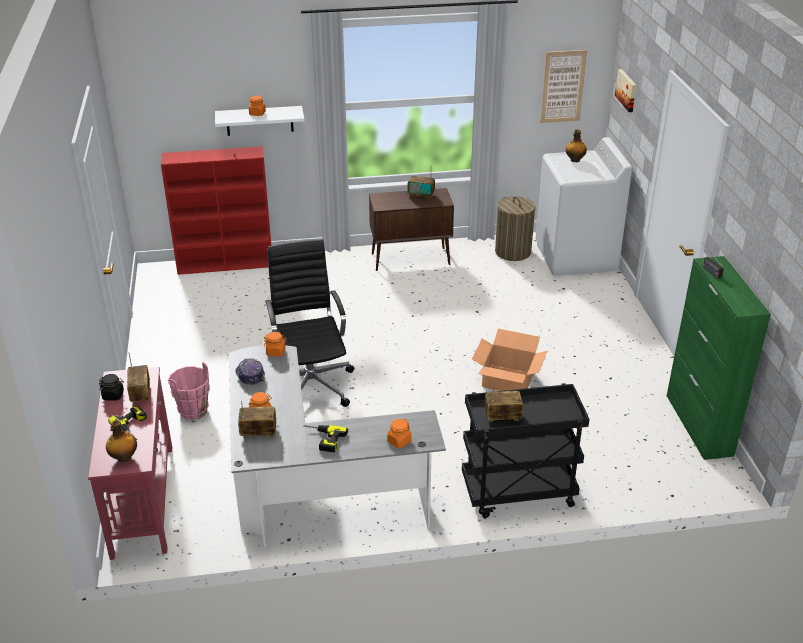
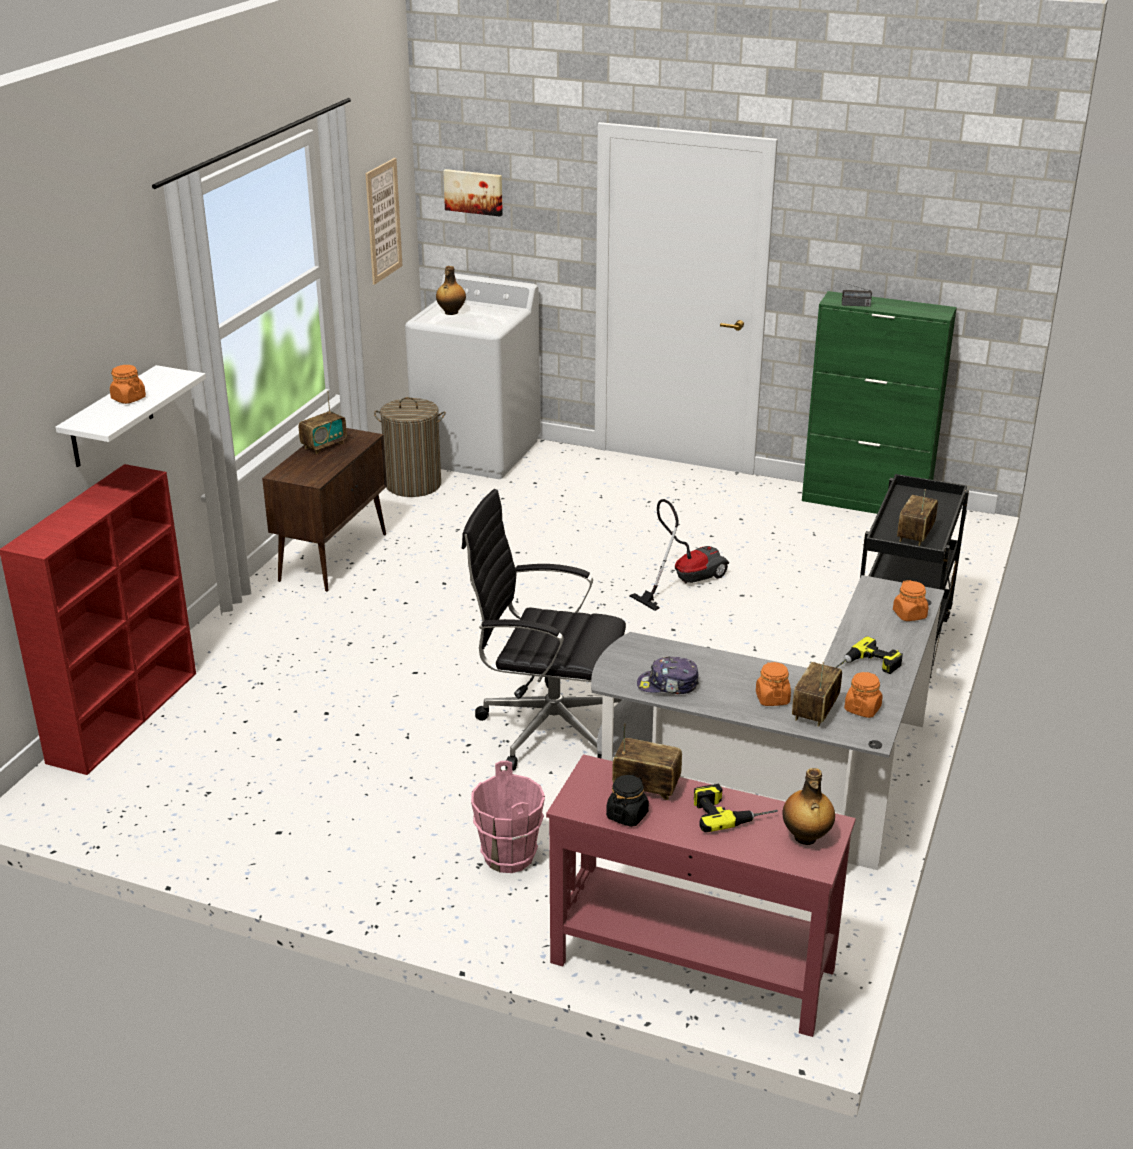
camera: 60 degrees left, 5 degrees down
(276, 352) = (629, 650): orange jar -> orange jar (862, 709)
(508, 380) = (684, 580): cardboard box -> vacuum cleaner

